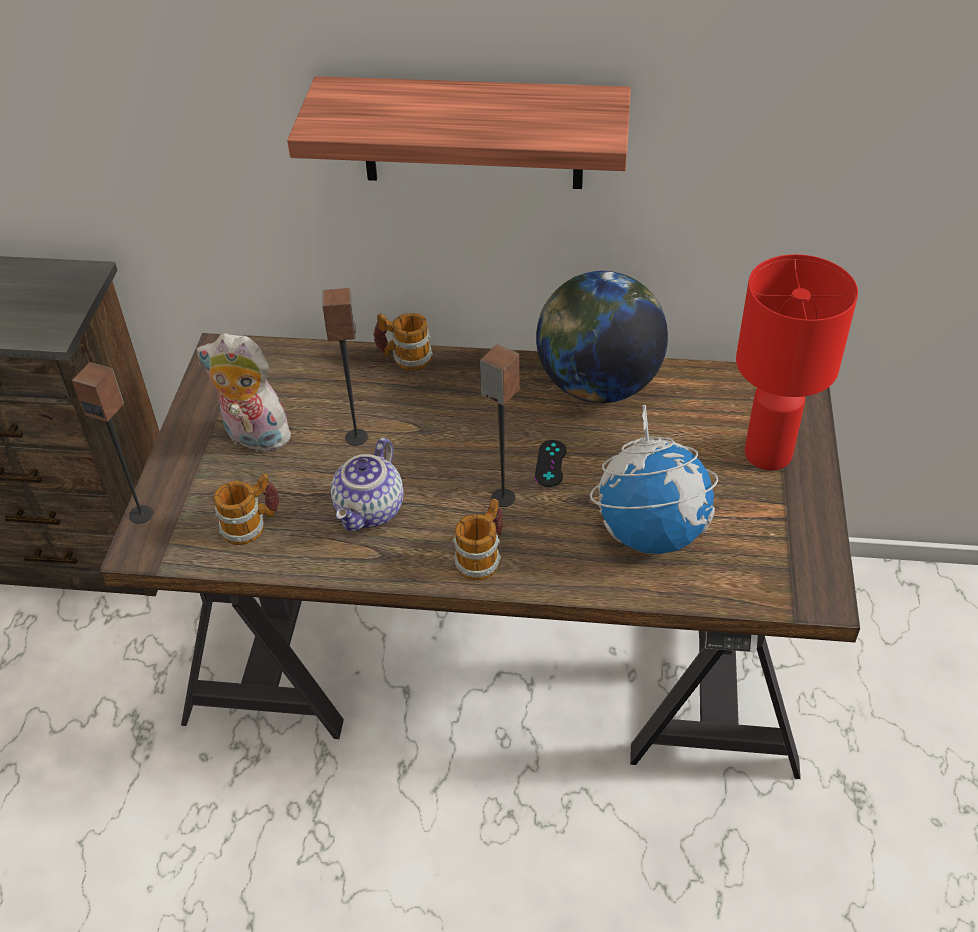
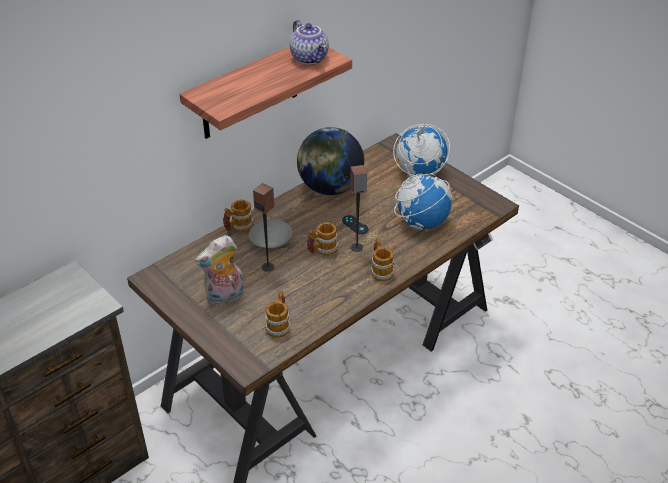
camera: 50 degrees left, 5 degrees down
(141, 514) = (225, 356): speaker -> none
(371, 511) = (317, 286): teapot -> teapot (310, 58)
(410, 405) = (270, 241): none -> grey bowl
(454, 466) = (322, 250): none -> mug
(769, 453) = (419, 172): red table lamp -> globe

